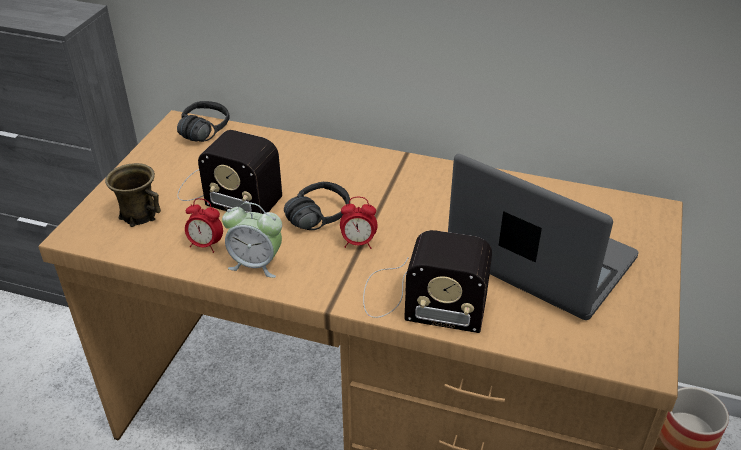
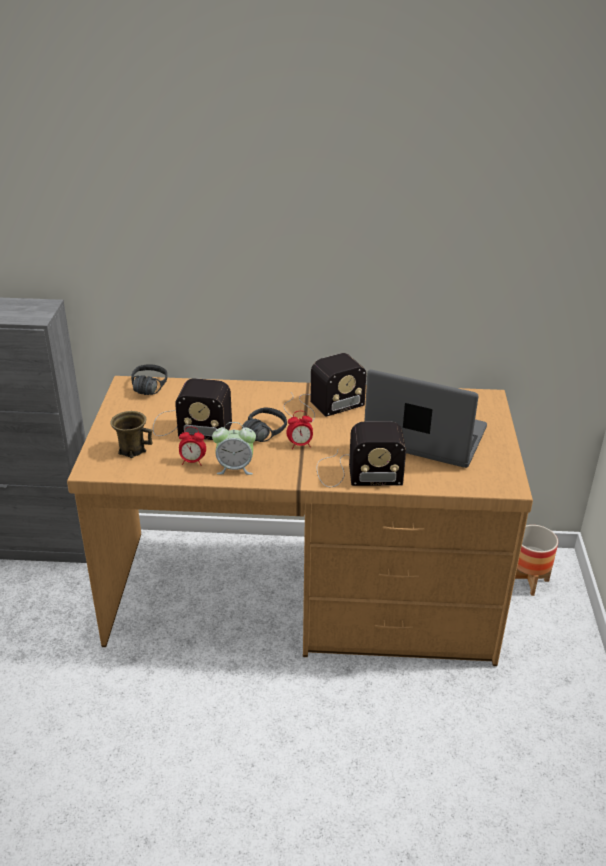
camera: 15 degrees left, 5 degrees down
(410, 188) = (320, 406): none -> radio

